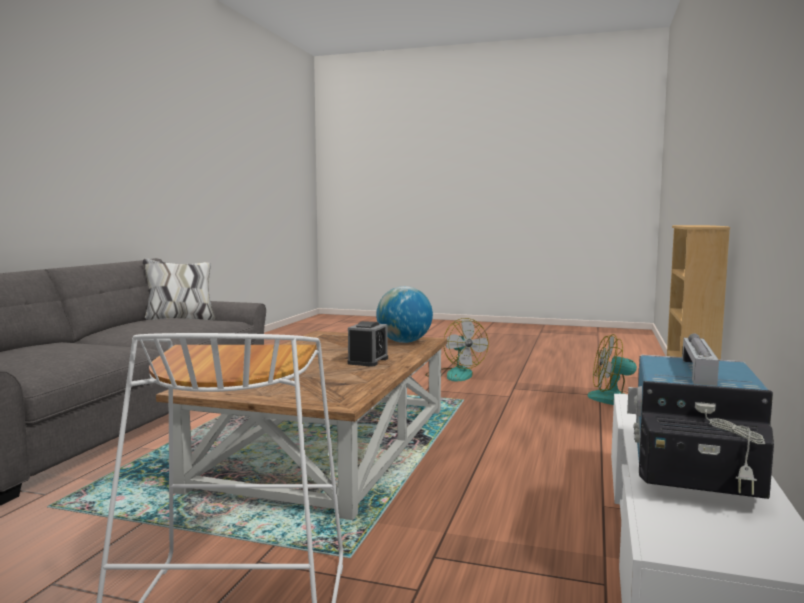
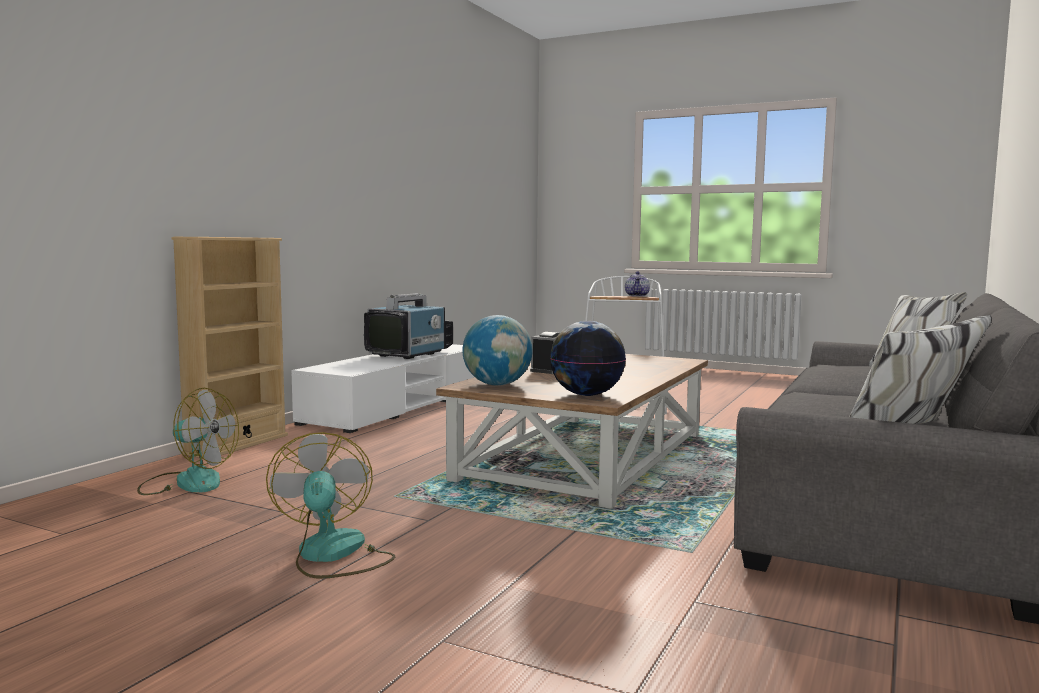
camera: 170 degrees left, 0 degrees up
(207, 352) = (637, 296): none -> teapot
(332, 337) = (587, 395): none -> globe

